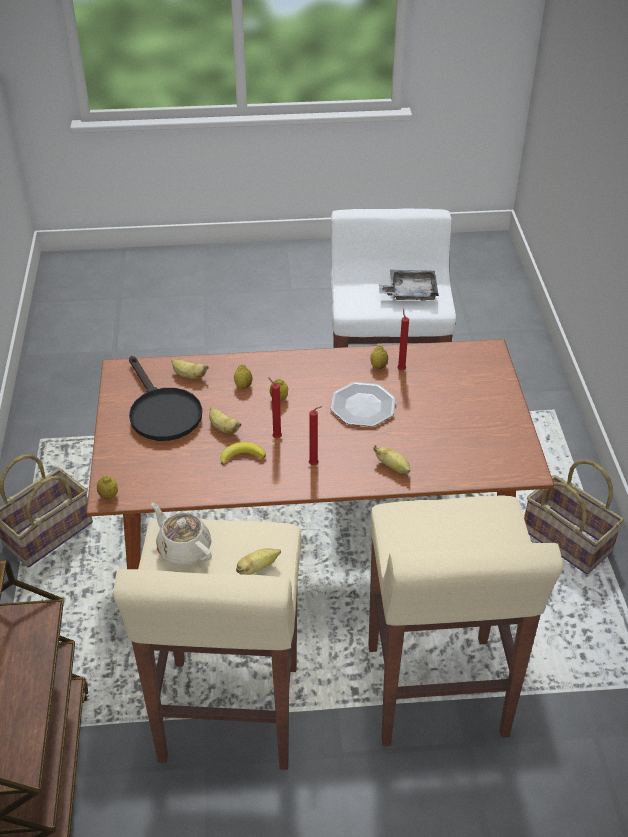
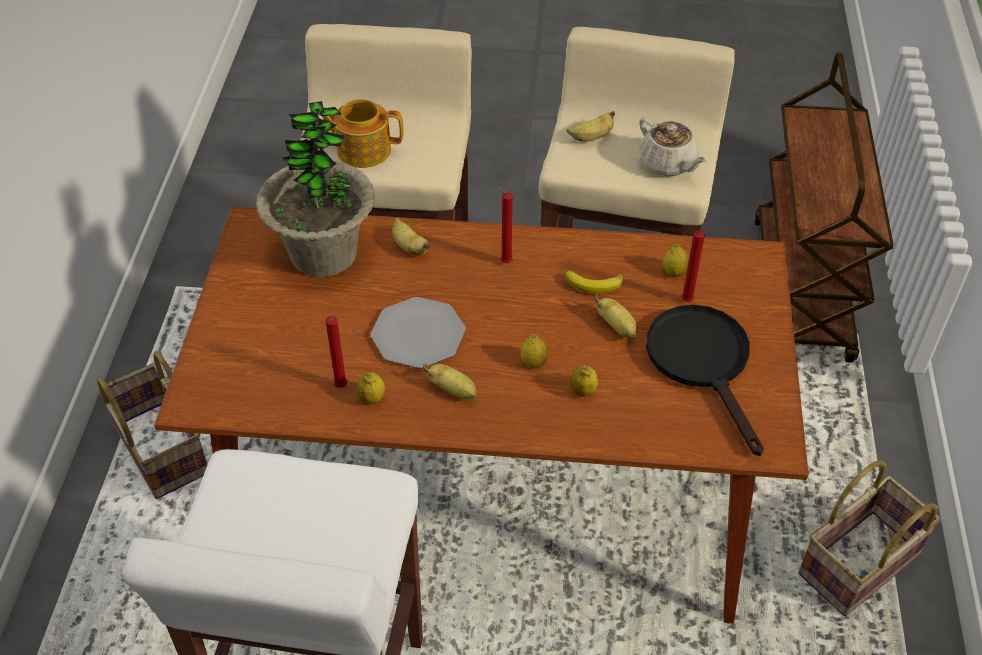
camera: 170 degrees left, 5 degrees up
(108, 495) = (760, 256): lemon -> lemon (674, 272)
(189, 375) = (665, 421): banana -> banana (453, 390)
(275, 437) = (547, 304): red candle -> red candle (688, 302)
(410, 292) = (265, 510): grey tray -> none
(457, 453) = (324, 254): none -> potted plant
(465, 526) = (362, 149): none -> teapot

